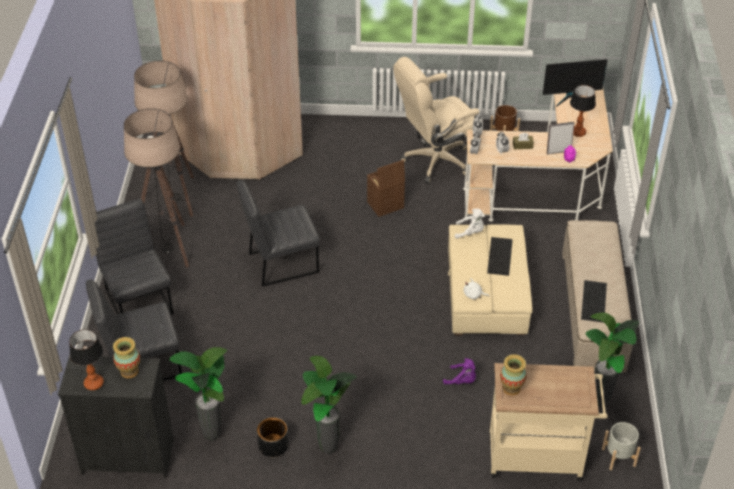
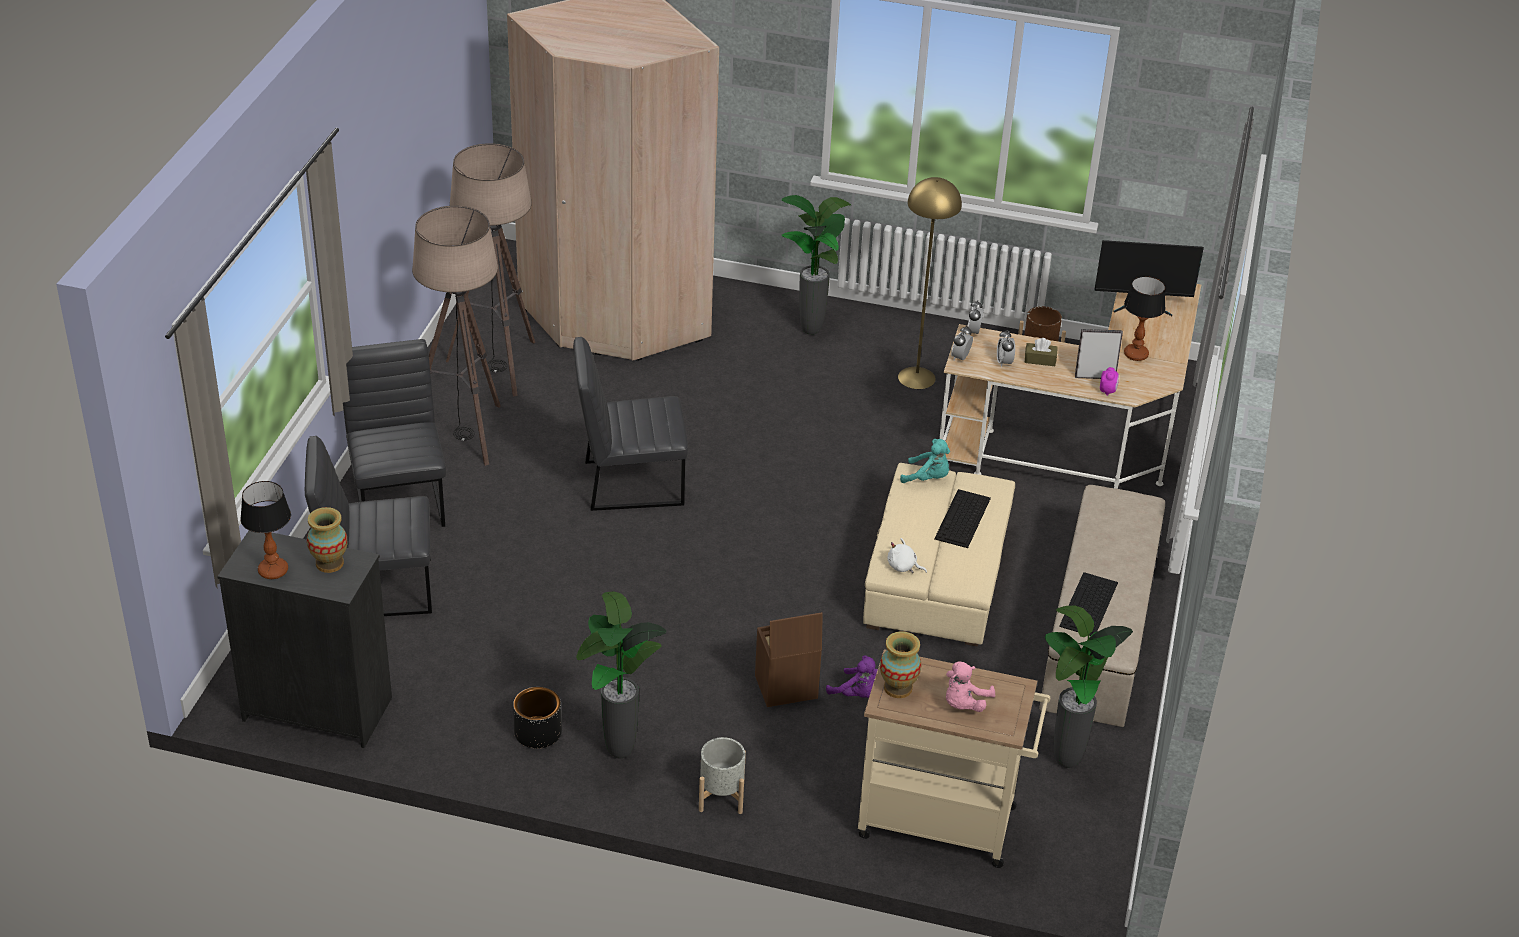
camera: 10 degrees right, 5 degrees down
(210, 435) = (448, 702): potted plant -> potted plant (809, 331)
(385, 205) = (817, 427): brown storage box -> brown storage box (785, 688)
(435, 161) = (916, 377): beige office chair -> yellow floor lamp
(470, 232) = (928, 478): white plush toy -> turquoise plush toy
(554, 391) = (964, 704): none -> pink plush toy
(618, 457) = (1070, 845): grey planter -> grey planter (721, 796)

